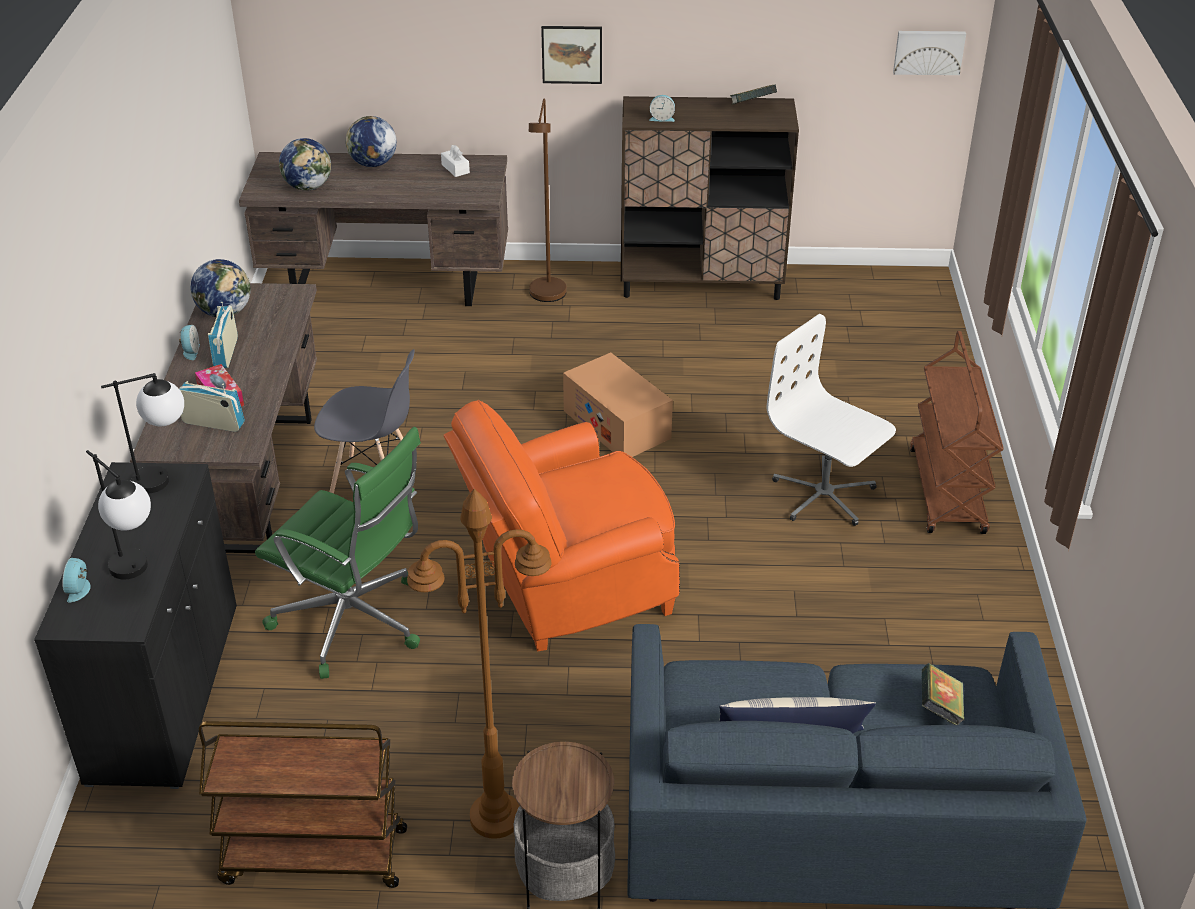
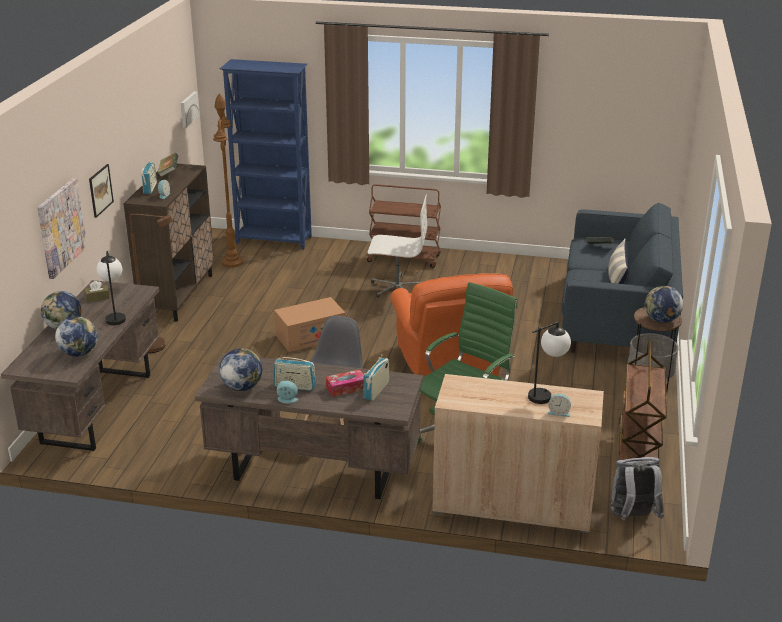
camera: 80 degrees left, 10 degrees down
(120, 845) = (632, 517): none -> grey backpack
(165, 692) = (513, 504): black cabinet -> beige cabinet
(166, 478) = (456, 387): table lamp -> table lamp (115, 316)
(447, 55) = (61, 227): none -> picture
(455, 169) = (97, 298): white tissue box -> brown tissue box
(496, 817) = (611, 396): brown floor lamp -> brown floor lamp (232, 262)
(551, 786) = (661, 320): none -> globe
(684, 104) = (150, 188): none -> radio
(823, 495) = (397, 287): white office chair -> white office chair turned 135 degrees counterclockwise
(936, 336) = (274, 240): none -> blue bookcase

